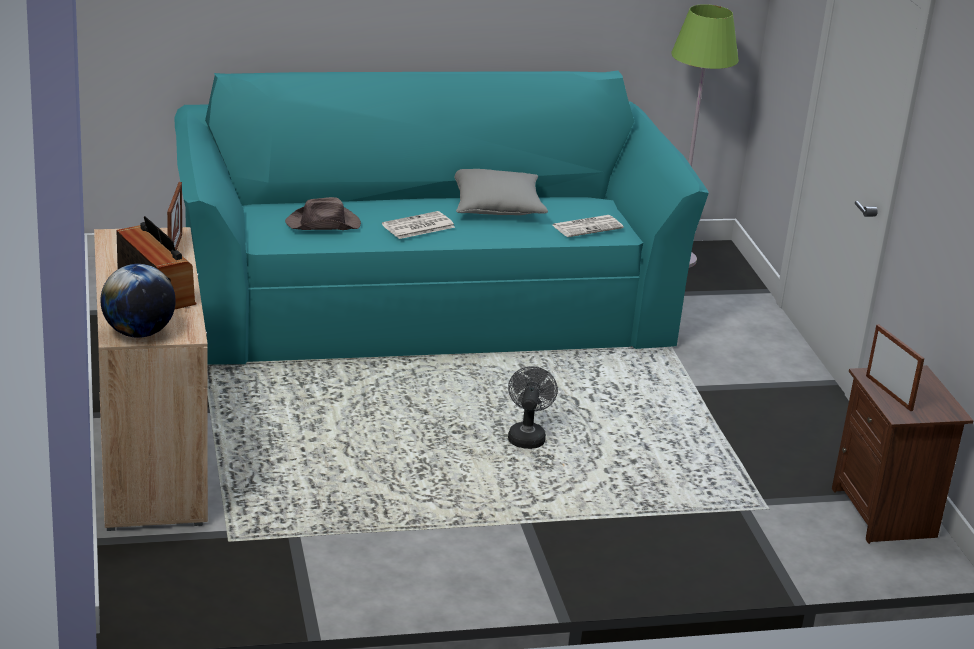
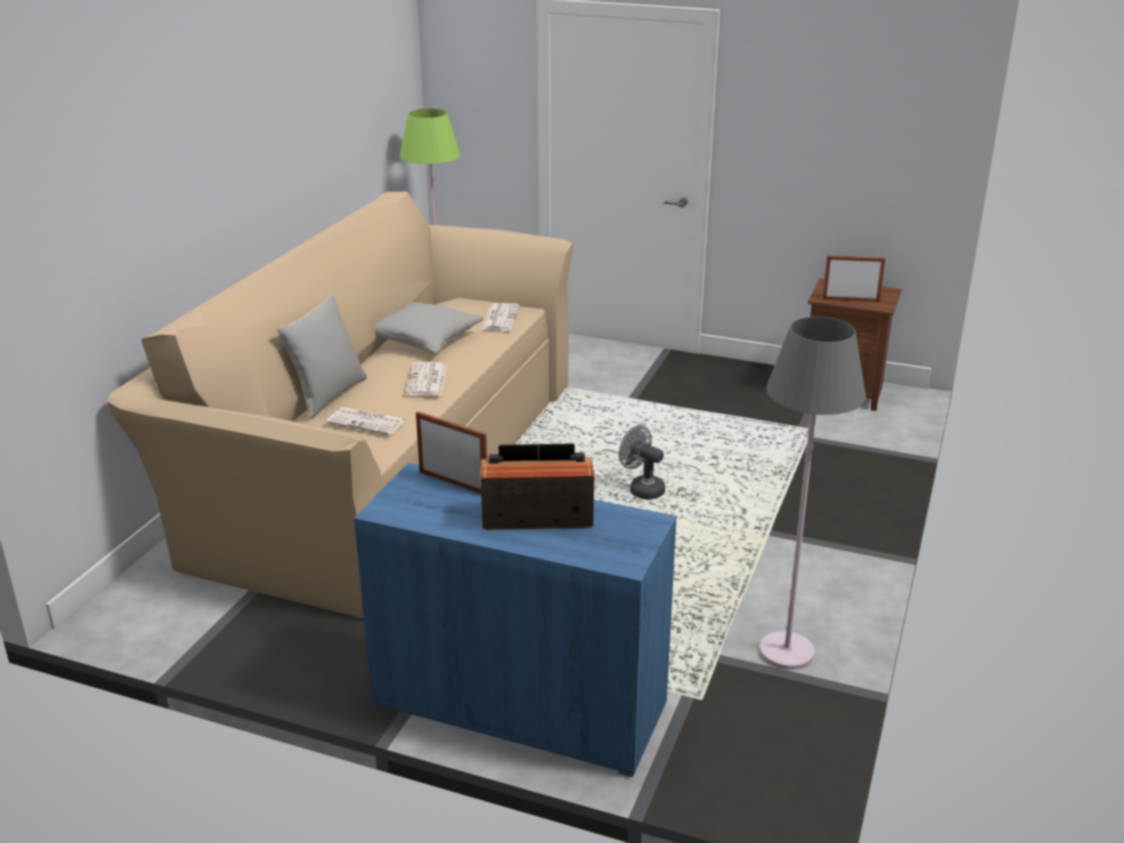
camera: 55 degrees left, 0 degrees up
(138, 333) = (626, 548): globe -> none
(151, 459) = (519, 705): beige cabinet -> blue cabinet
(324, 224) = (367, 422): brown hat -> newspaper
(334, 572) = (786, 652): none -> grey floor lamp
(352, 198) = (328, 396): none -> grey pillow
(423, 301) = (382, 464): turquoise sofa -> beige sofa

